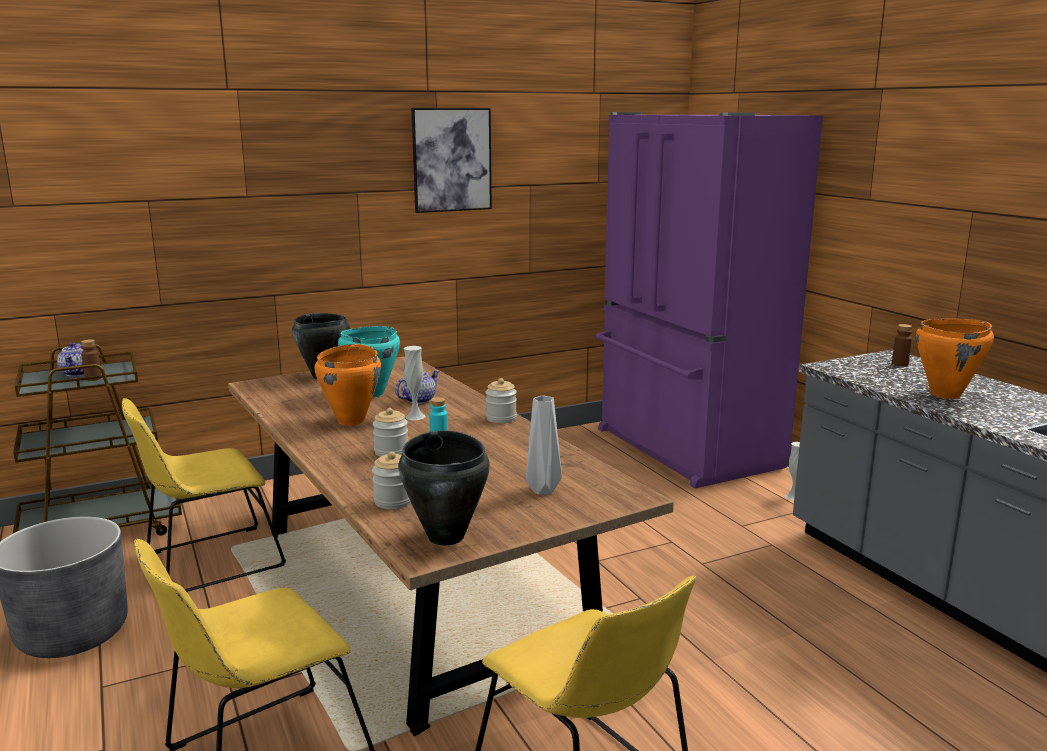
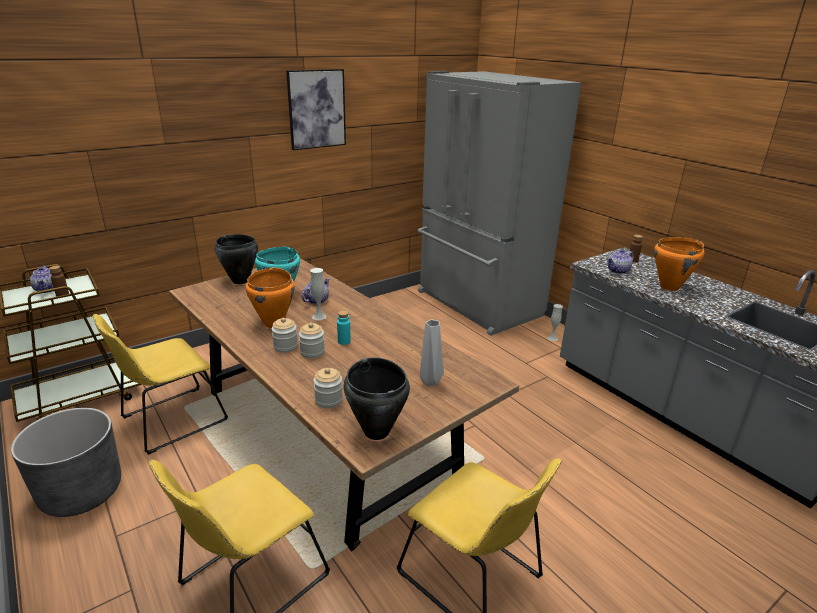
camera: 10 degrees left, 10 degrees up
(501, 418) = (380, 315): jar -> jar (285, 346)
(684, 449) = (477, 304): purple fridge -> grey fridge
(870, 374) = (618, 271): none -> teapot

